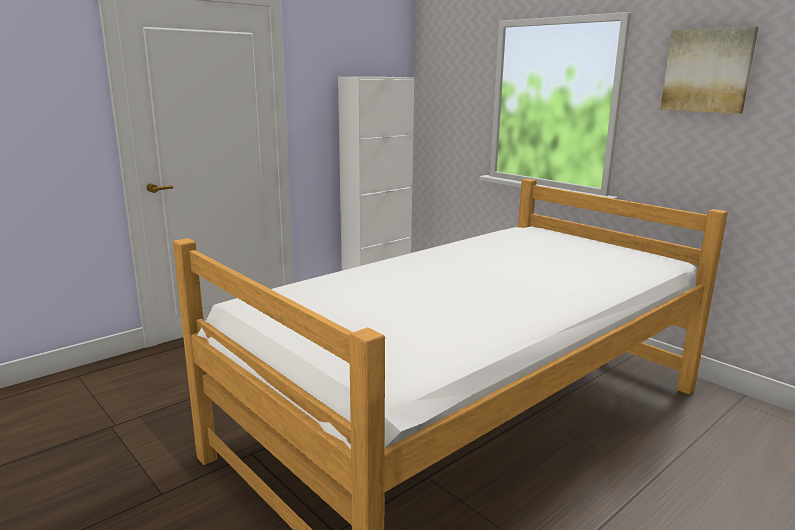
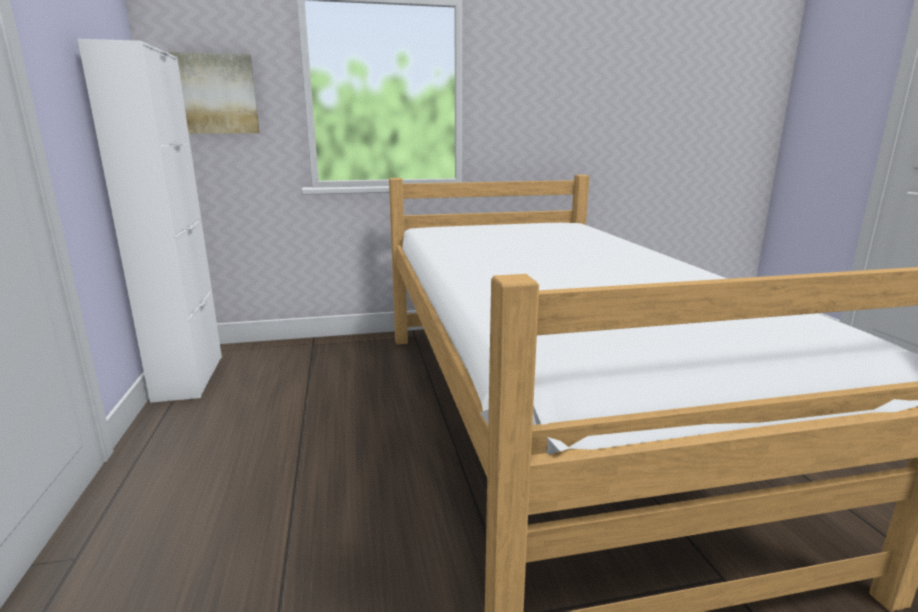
camera: 60 degrees left, 0 degrees up
(707, 70) = (538, 60): picture -> picture (216, 94)

